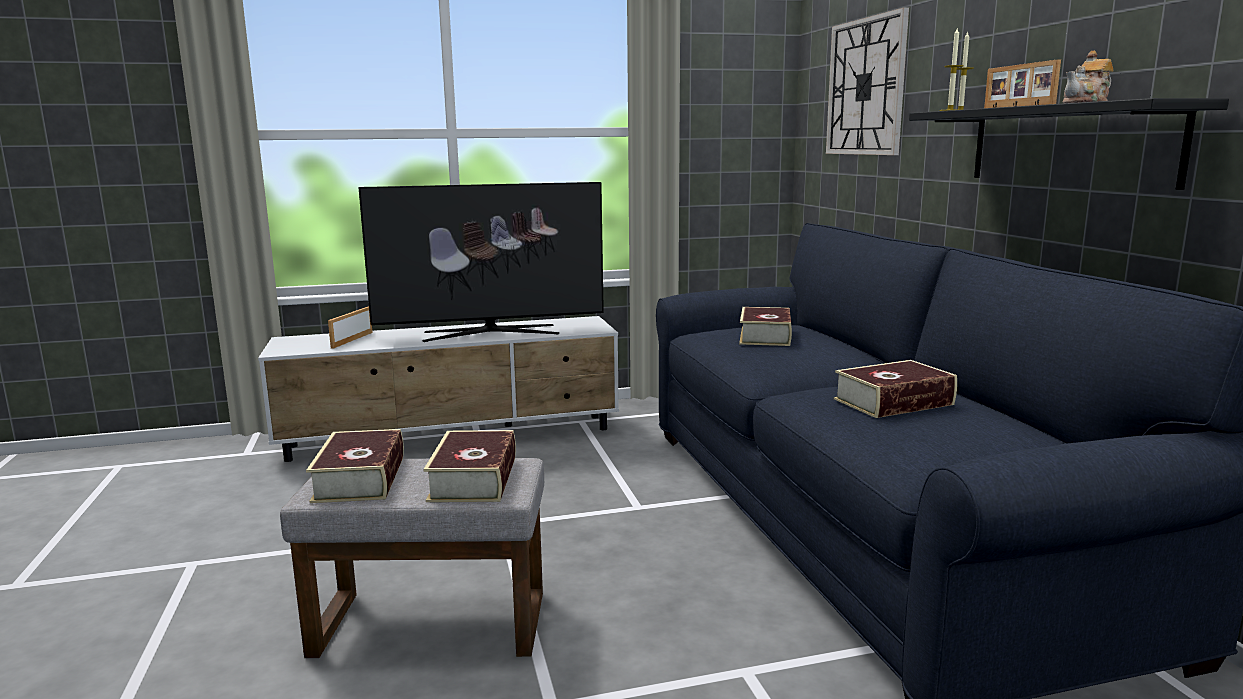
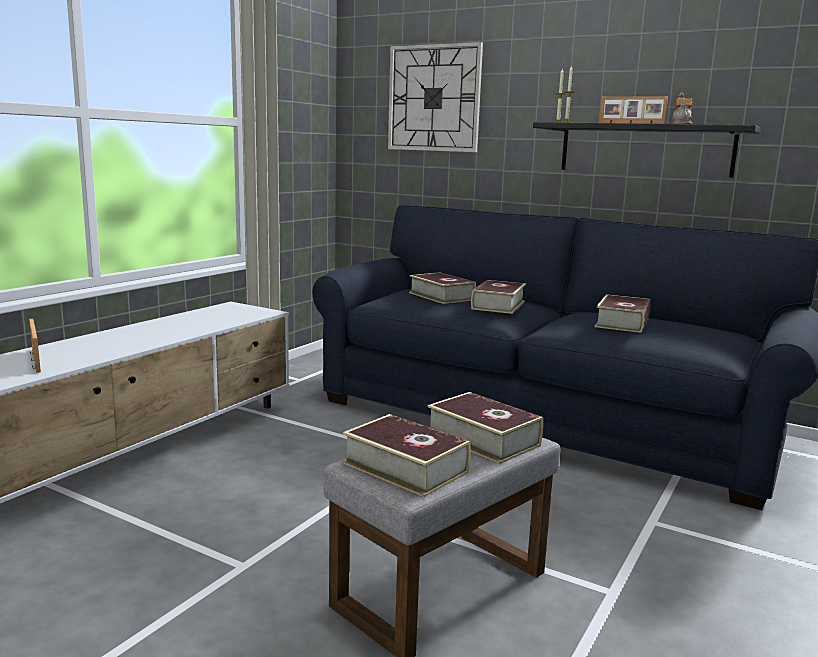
camera: 45 degrees left, 0 degrees up
(490, 333) = (175, 329): television -> none
(799, 355) = (498, 305): none -> book

